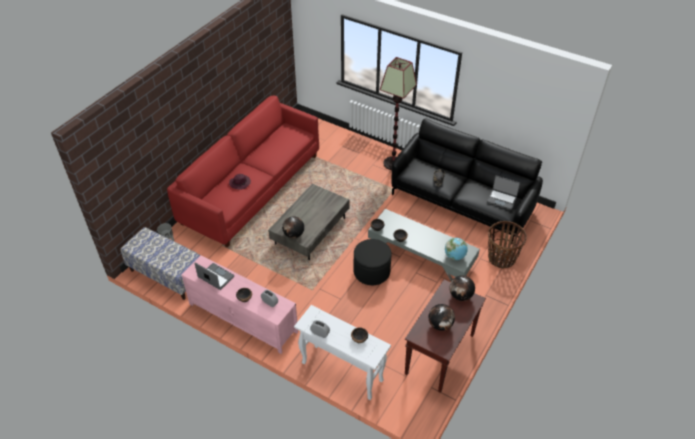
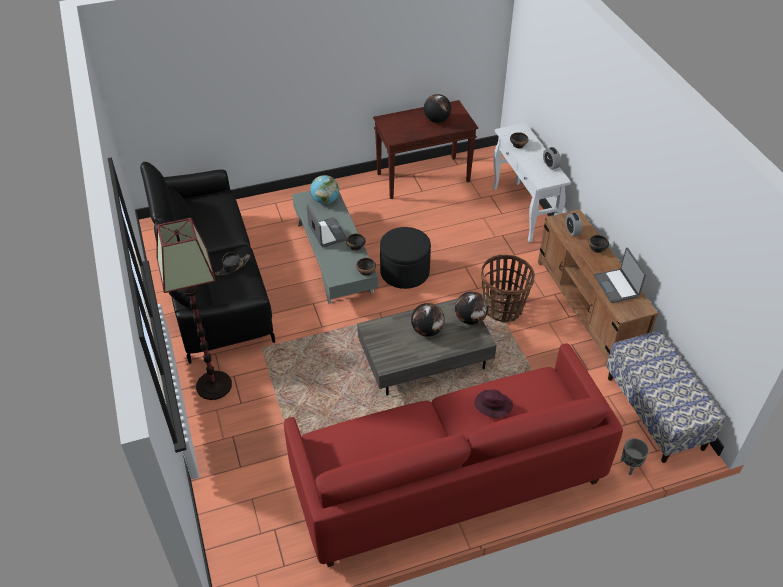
camera: 140 degrees left, 0 degrees up
(242, 318) = (587, 308): pink tv stand -> brown tv stand
(460, 296) = (392, 127): globe -> globe (427, 331)
(501, 199) = (206, 207): laptop -> laptop (326, 233)
(501, 258) = (263, 209): basket -> basket (502, 308)

